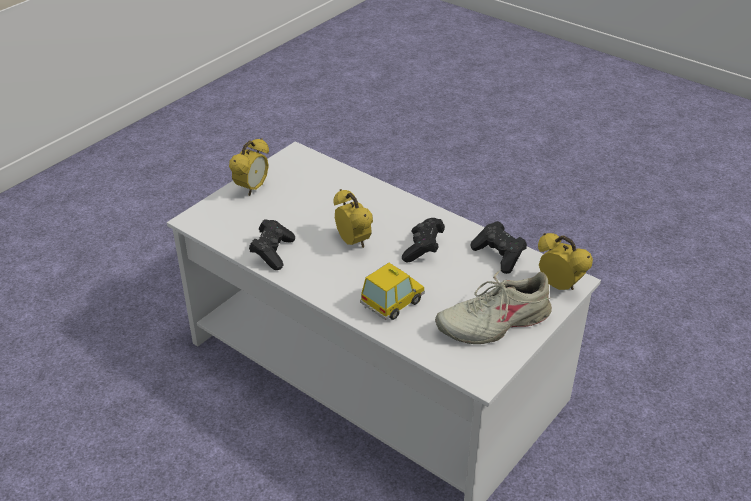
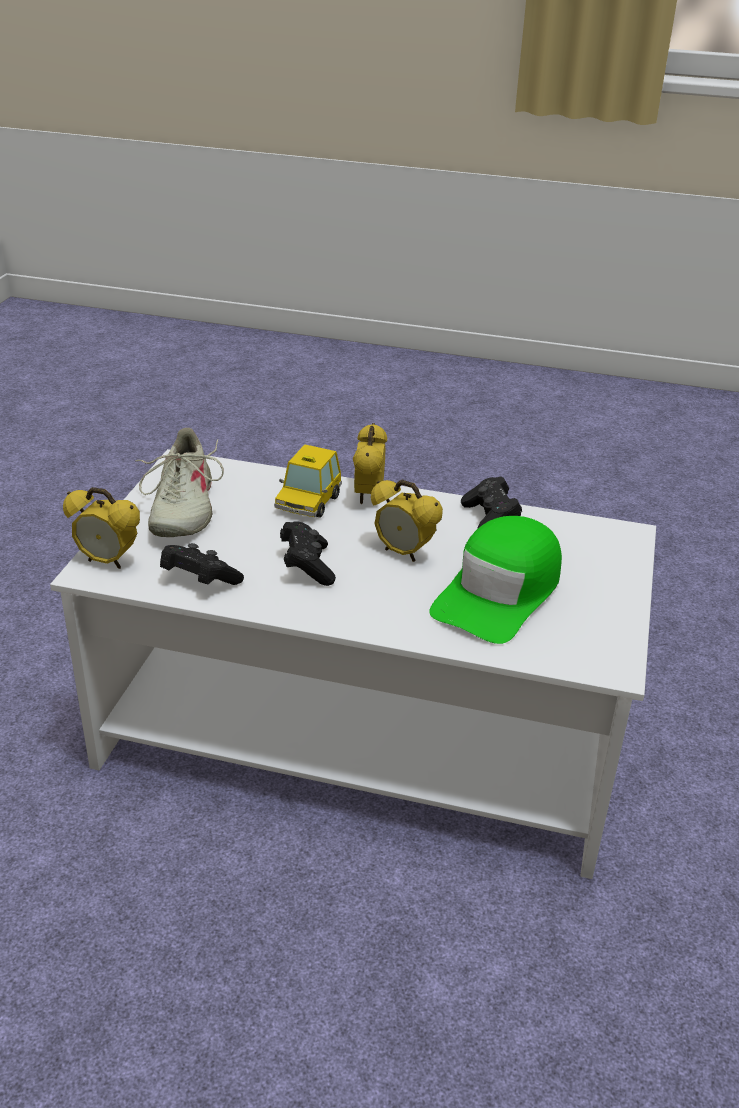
camera: 155 degrees right, 5 degrees down
(252, 189) = (607, 590): alarm clock -> alarm clock (368, 496)
(316, 202) = (499, 593): none -> green cap
(494, 322) = (181, 508): beige shoe -> beige shoe turned 135 degrees clockwise

